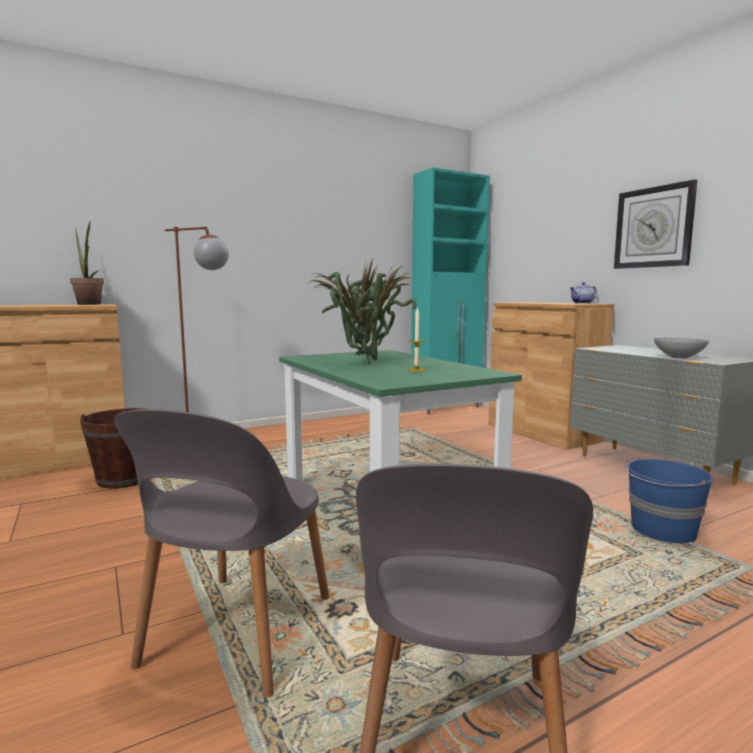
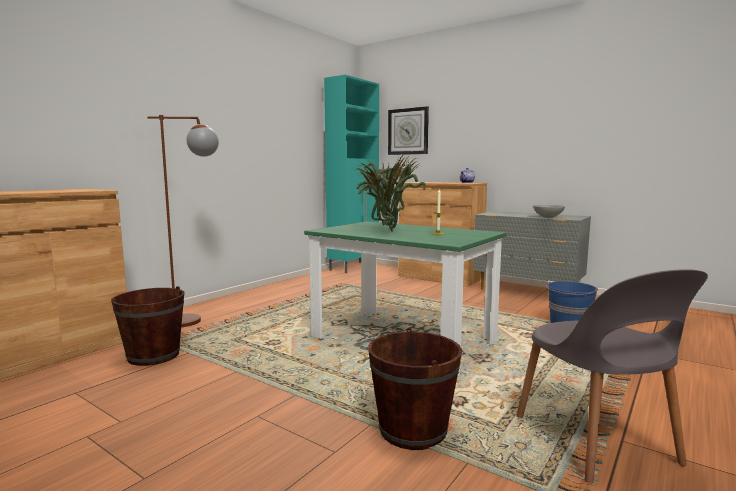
camera: 25 degrees left, 0 degrees up
(90, 304) = (76, 189): potted plant -> none
(236, 633) = (413, 430): grey chair -> brown bucket
(653, 227) = (513, 132): wall clock -> wall clock (408, 131)

